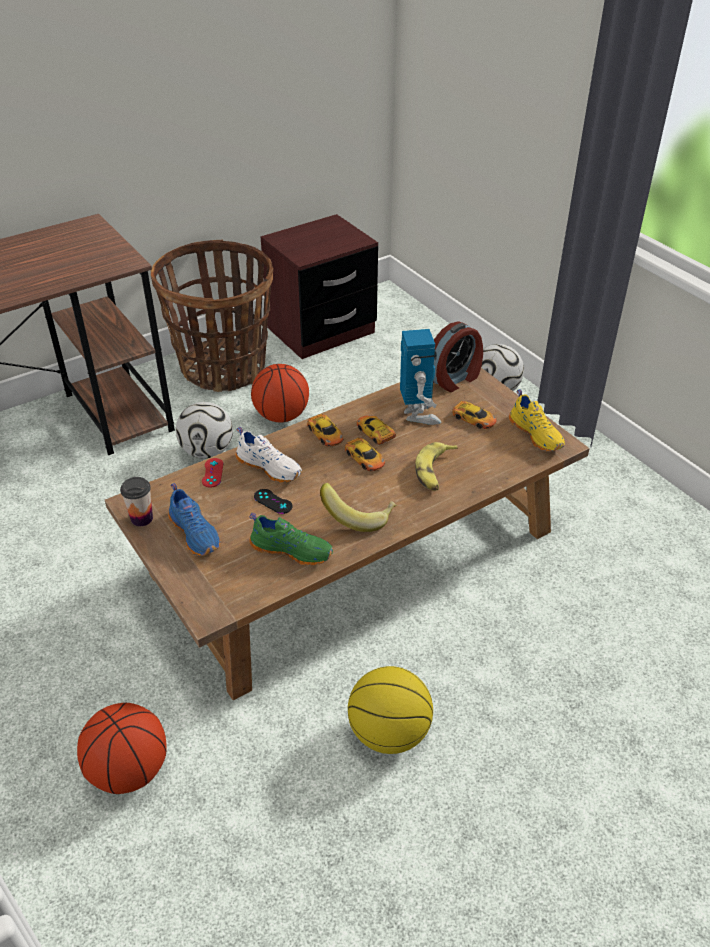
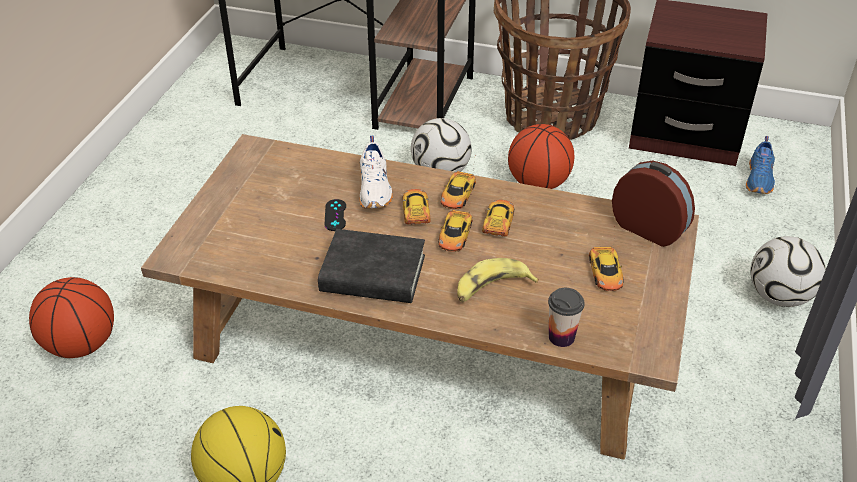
camera: 50 degrees right, 0 degrees up
(142, 518) = (240, 163): cup -> cup (561, 337)
(196, 533) = (253, 198): blue shoe -> blue shoe (760, 179)
(212, 473) = (332, 165): red game controller -> none
(292, 549) = (289, 259): green shoe -> none
(317, 461) = (416, 210): none -> toy car
(359, 516) = (373, 274): banana -> black book
(418, 414) = (561, 234): toy robot -> none
(455, 379) = (649, 228): alarm clock -> alarm clock turned 150 degrees counterclockwise
(537, 434) = (643, 330): yellow shoe -> none

